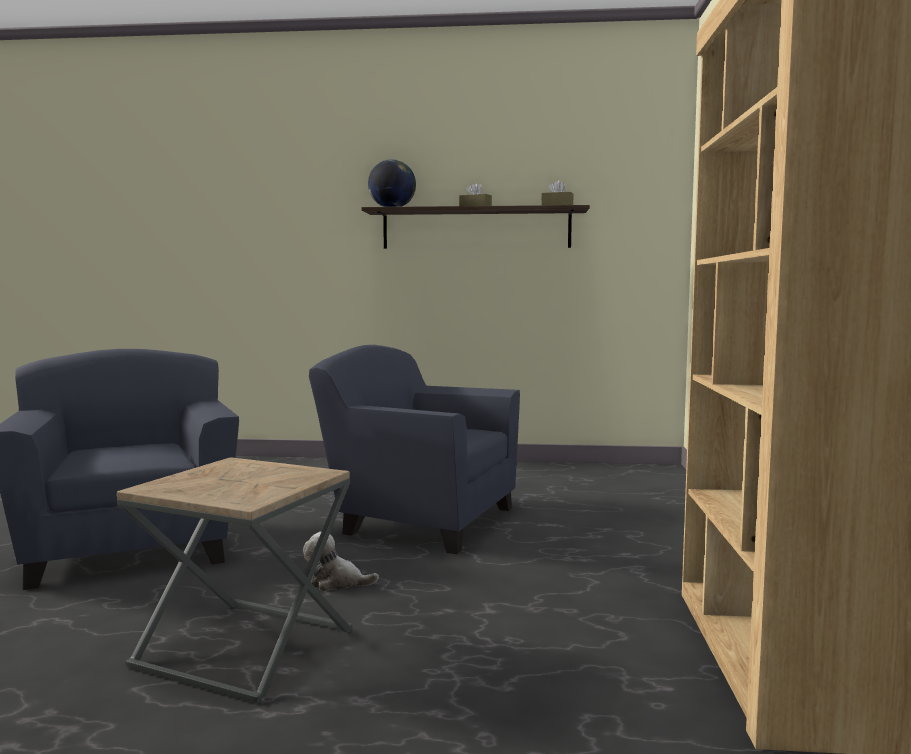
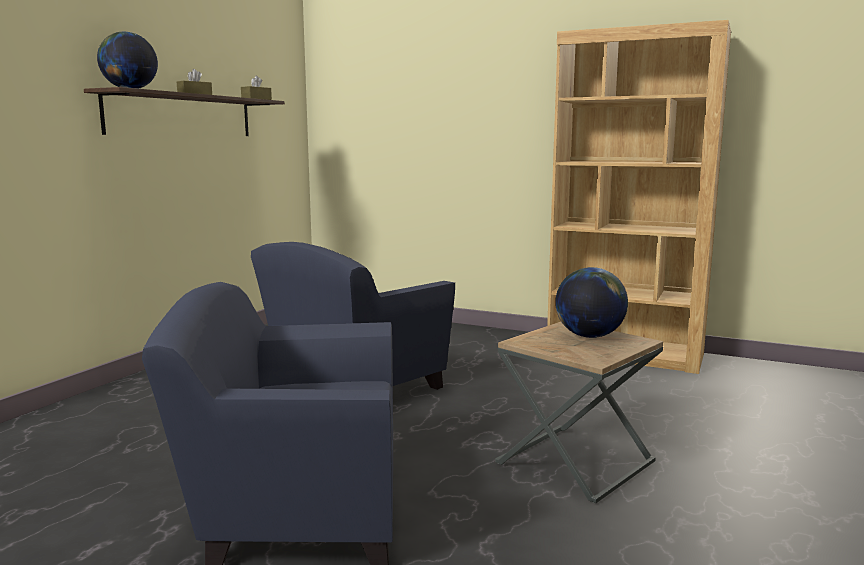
camera: 70 degrees left, 5 degrees up
(265, 481) = (589, 336): none -> globe
(335, 582) = (472, 427): plush toy -> none

